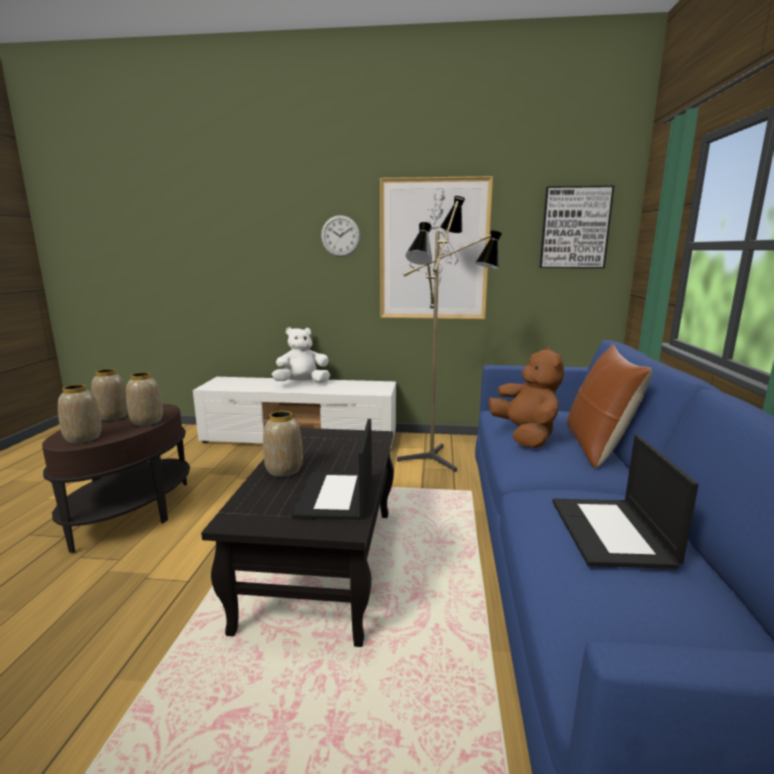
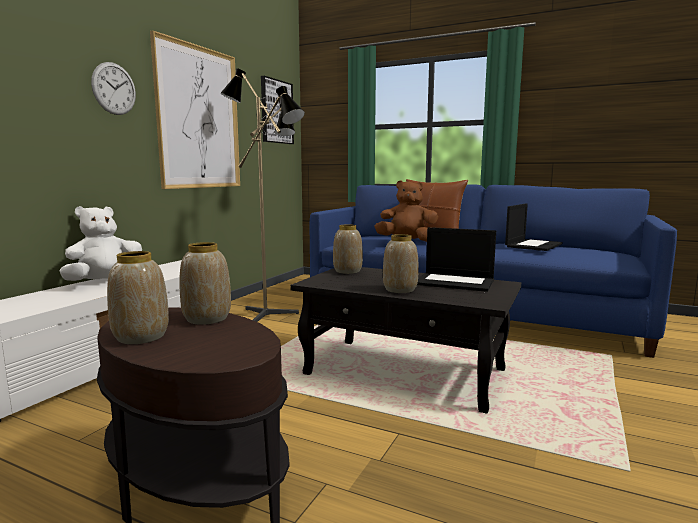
camera: 70 degrees left, 5 degrees down
(83, 438) = (233, 346): vase -> vase (347, 271)
(302, 383) = (106, 282): white plush toy -> white plush toy turned 45 degrees clockwise
(612, 532) = (533, 245): laptop -> laptop turned 75 degrees counterclockwise

